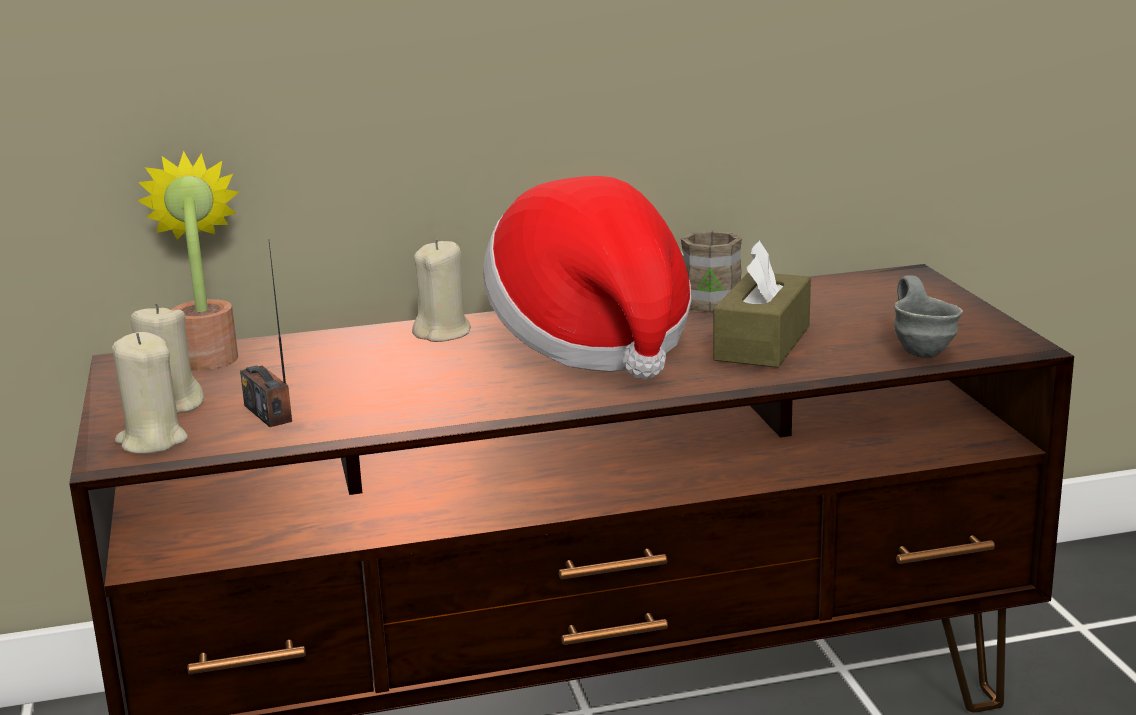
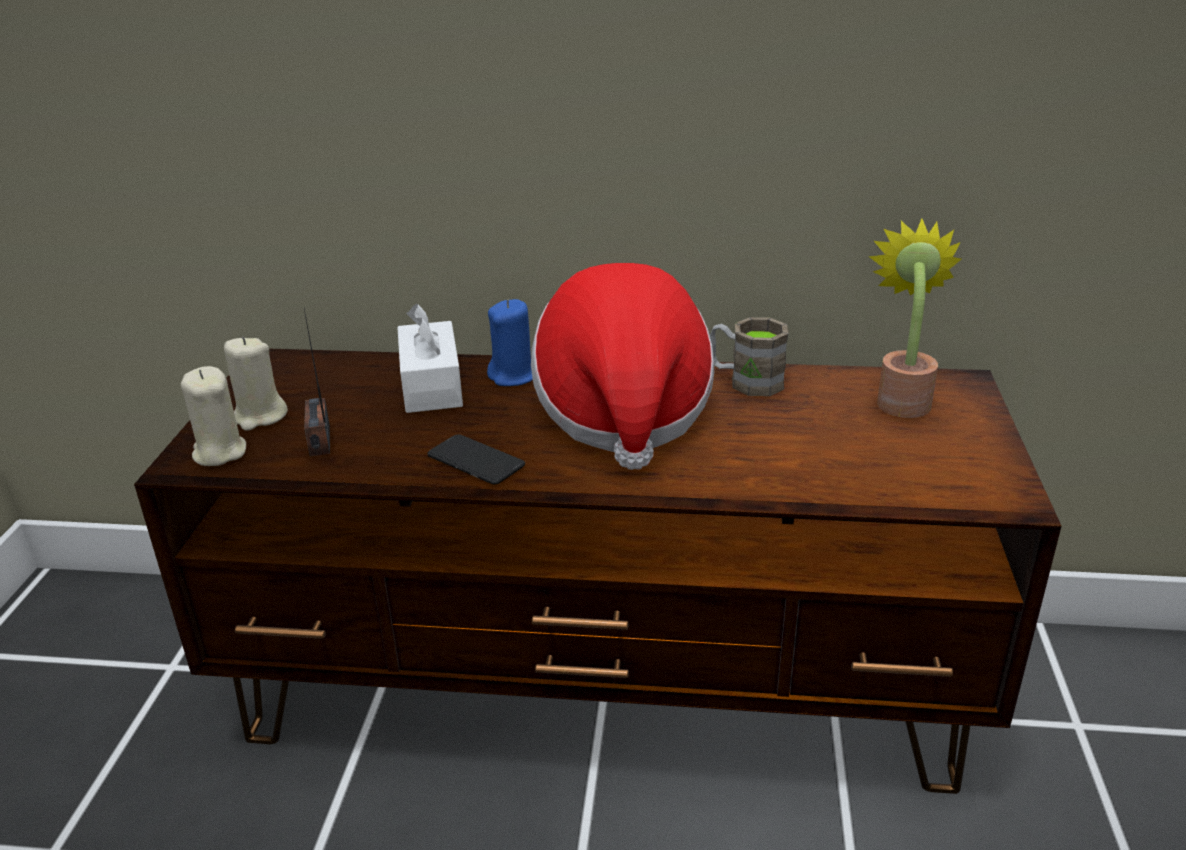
camera: 20 degrees right, 10 degrees up
(207, 355) = (326, 365): potted plant -> potted plant (902, 399)
(355, 353) = (431, 385): none -> white tissue box
(443, 333) = (513, 376): beige candle -> blue candle
(469, 401) = (476, 461): none -> phone
(762, 343) = (768, 444): brown tissue box -> none
(924, 351) = (912, 486): grey mug -> none

